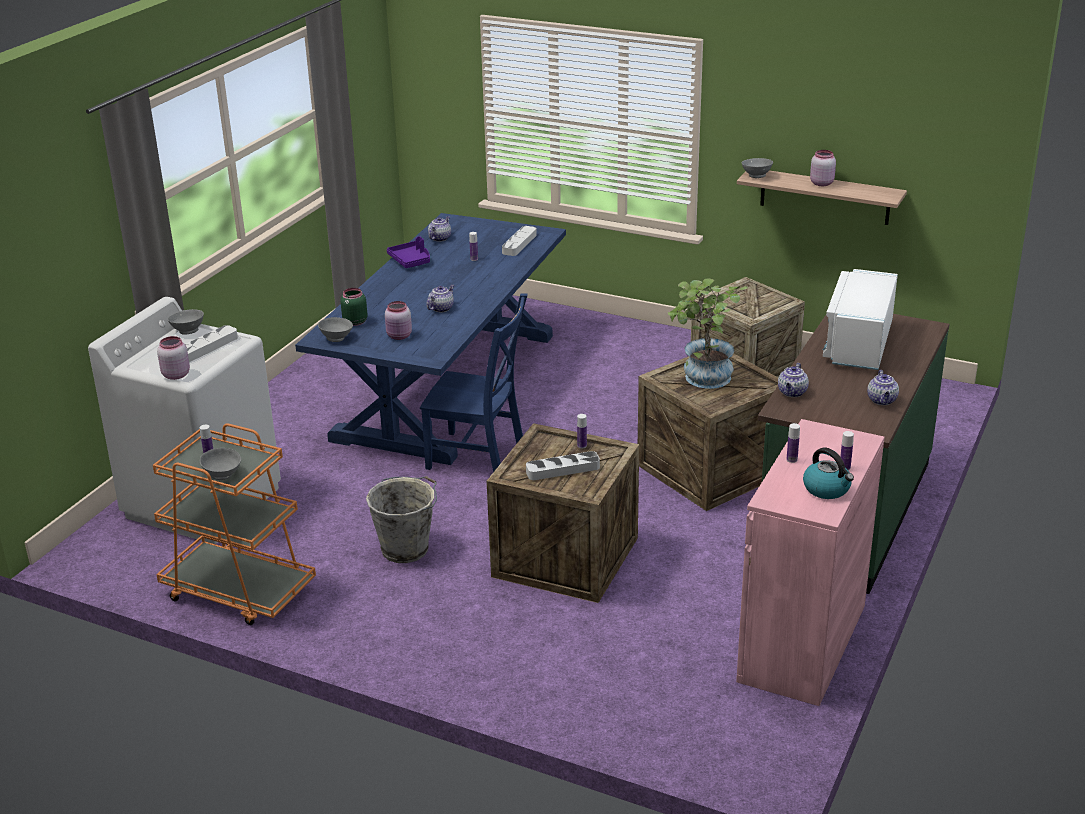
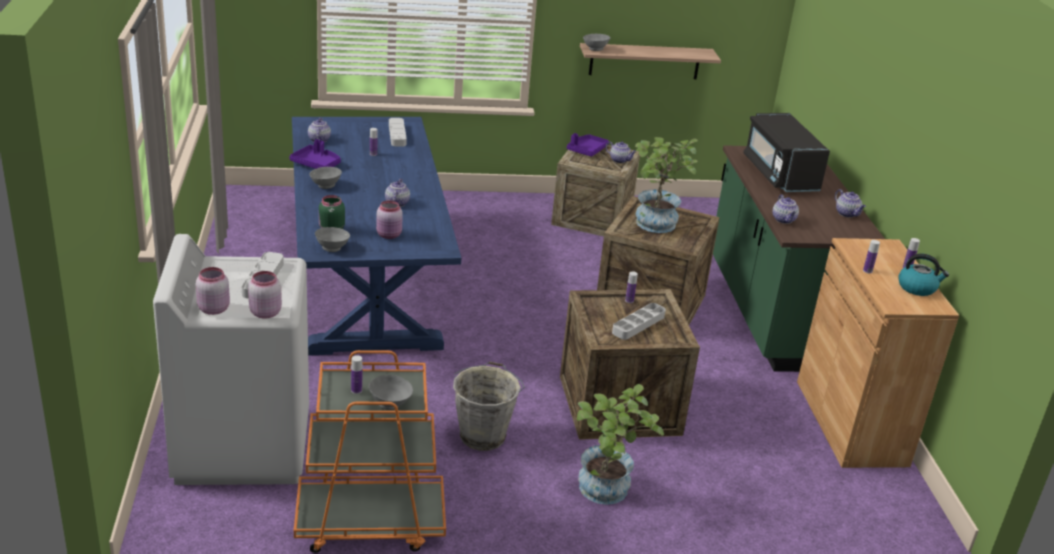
camera: 35 degrees left, 0 degrees up
(188, 330) = (221, 265): grey bowl -> grey bowl (325, 185)
(463, 630) = (606, 493): none -> potted plant
(479, 456) = (460, 336): blue chair -> none
(742, 291) = (587, 150): none -> purple tray
(767, 307) = (620, 160): none -> teapot
(802, 643) = (850, 422): pink cabinet -> brown cabinet
(821, 183) = (649, 50): pink jar -> pink jar (213, 308)
(858, 344) = (779, 174): white microwave -> black microwave

